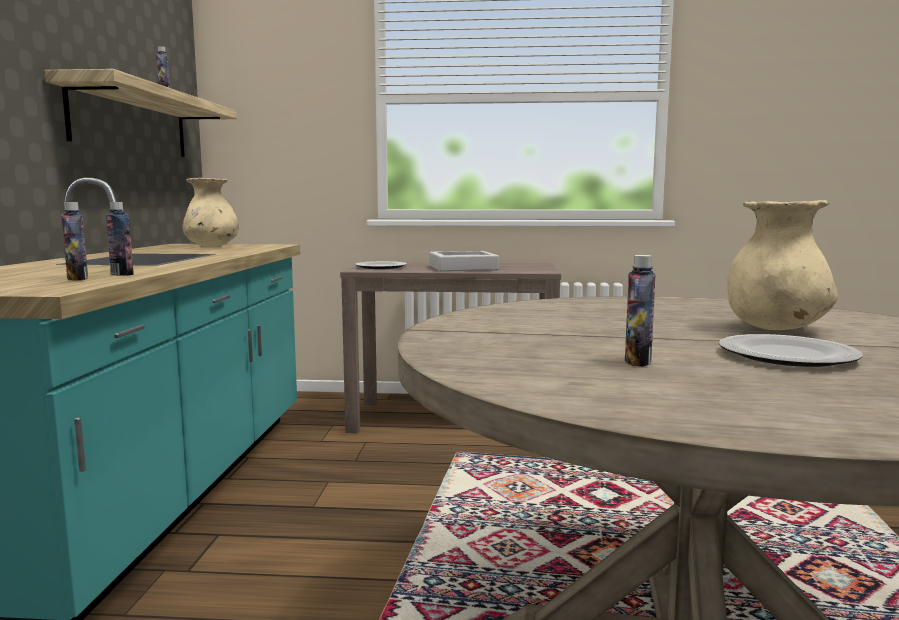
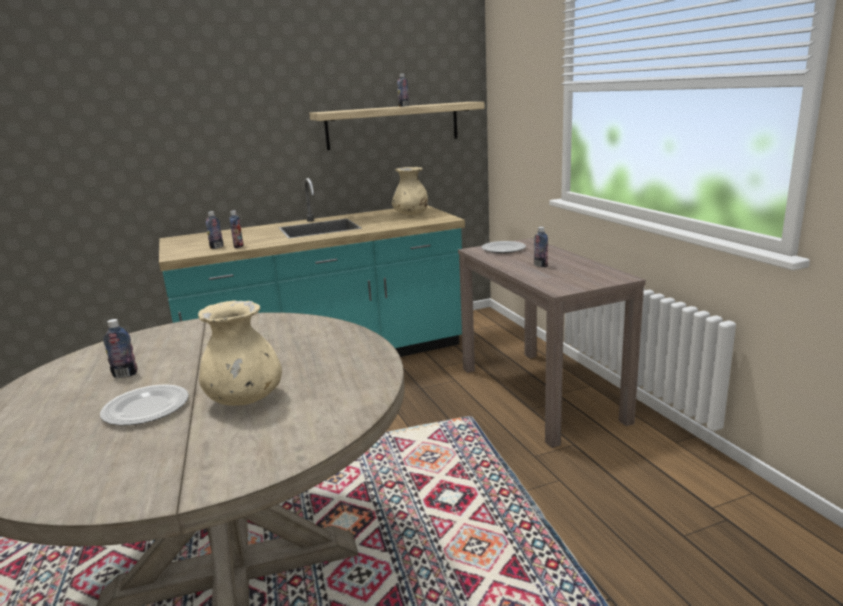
camera: 65 degrees right, 10 degrees up
(462, 268) = (540, 265): grey tray -> bottle

